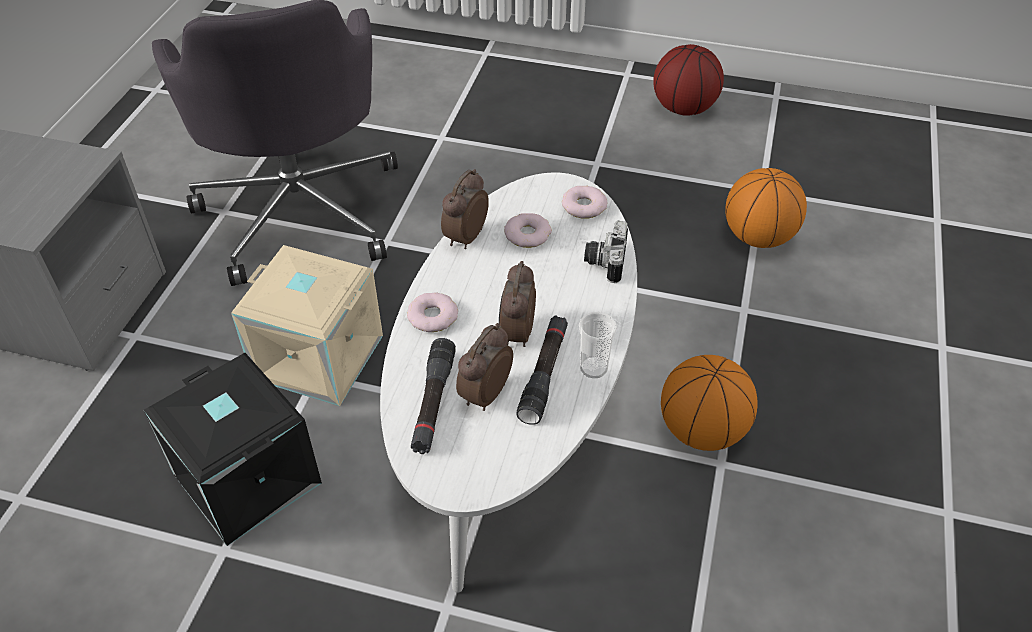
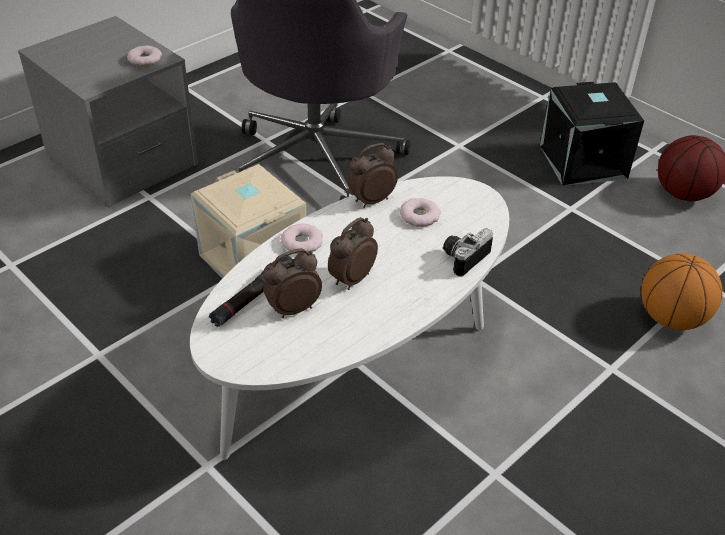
camera: 30 degrees right, 5 degrees down
(244, 479) = (145, 316): black storage box -> black storage box (581, 162)
(544, 374) = (347, 315): black flashlight -> none
(583, 206) = (481, 213): donut -> donut (145, 59)
(593, 368) = (388, 327): cup -> none
(701, 431) = (498, 442): basketball -> none

